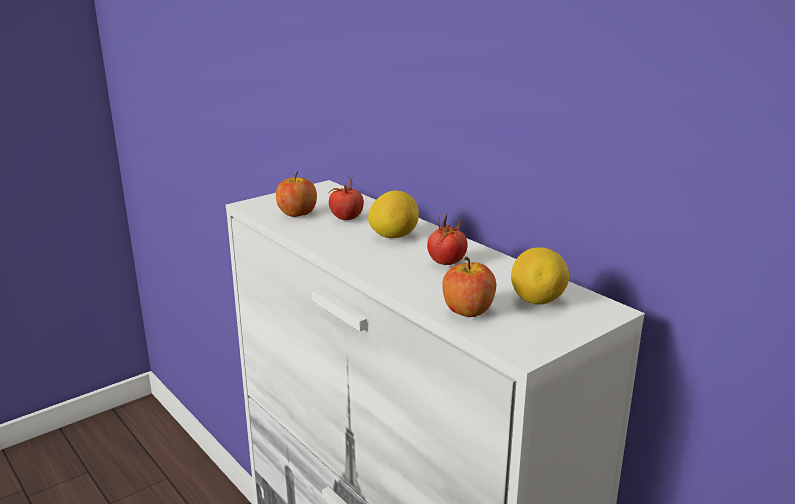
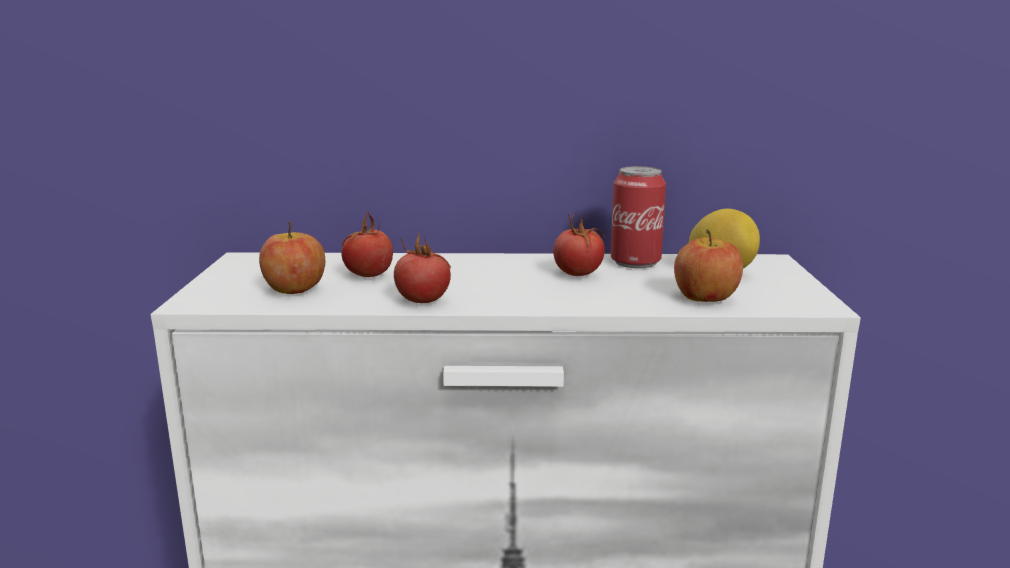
camera: 50 degrees left, 5 degrees down
(329, 244) = (423, 300): none -> tomato
(393, 236) = (467, 272): lemon -> none
(506, 270) = (635, 262): none -> can

